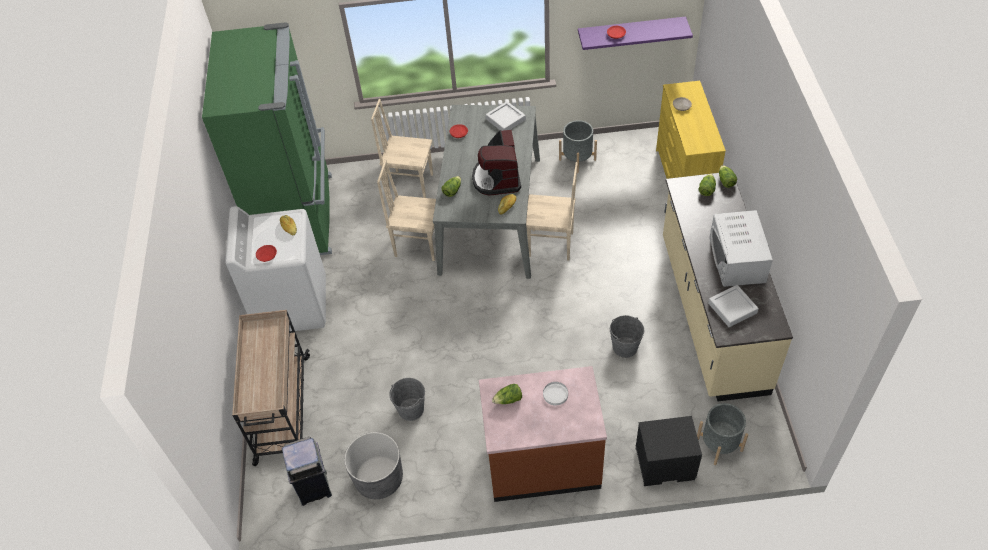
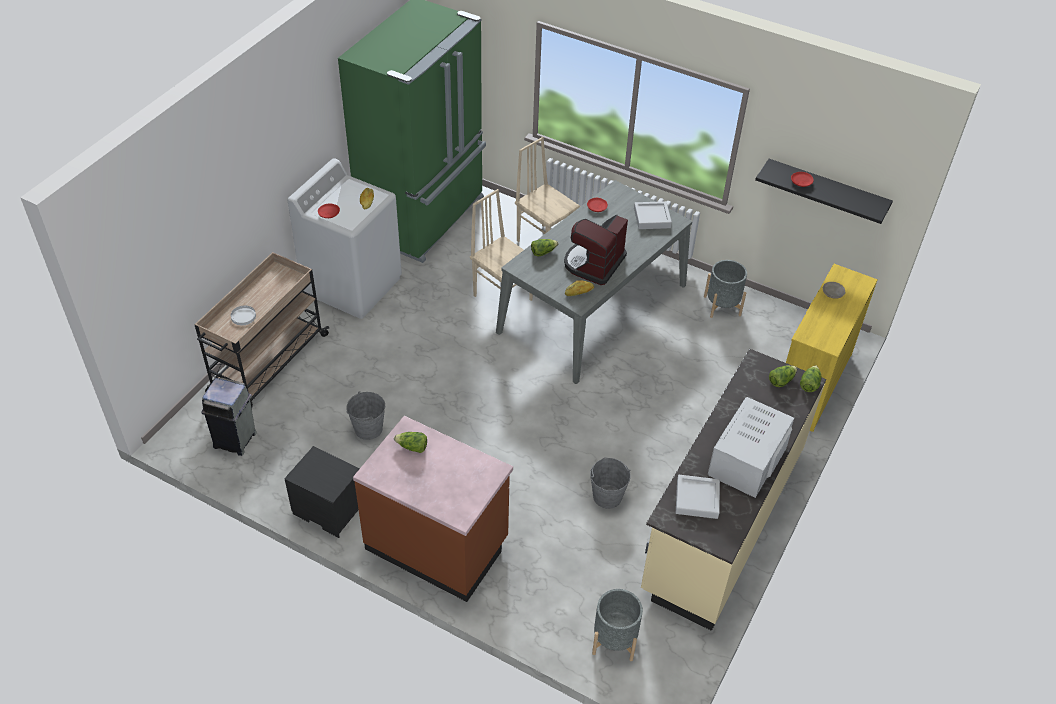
camera: 30 degrees right, 5 degrees down
(379, 479) = (290, 467): grey planter -> none
(551, 245) = (623, 367): beige chair -> none
(555, 394) = (456, 468): white plate -> white plate (243, 316)
(631, 32) = (826, 190): purple shelf -> black shelf
(664, 465) = (544, 621): black nightstand -> black nightstand (327, 510)

